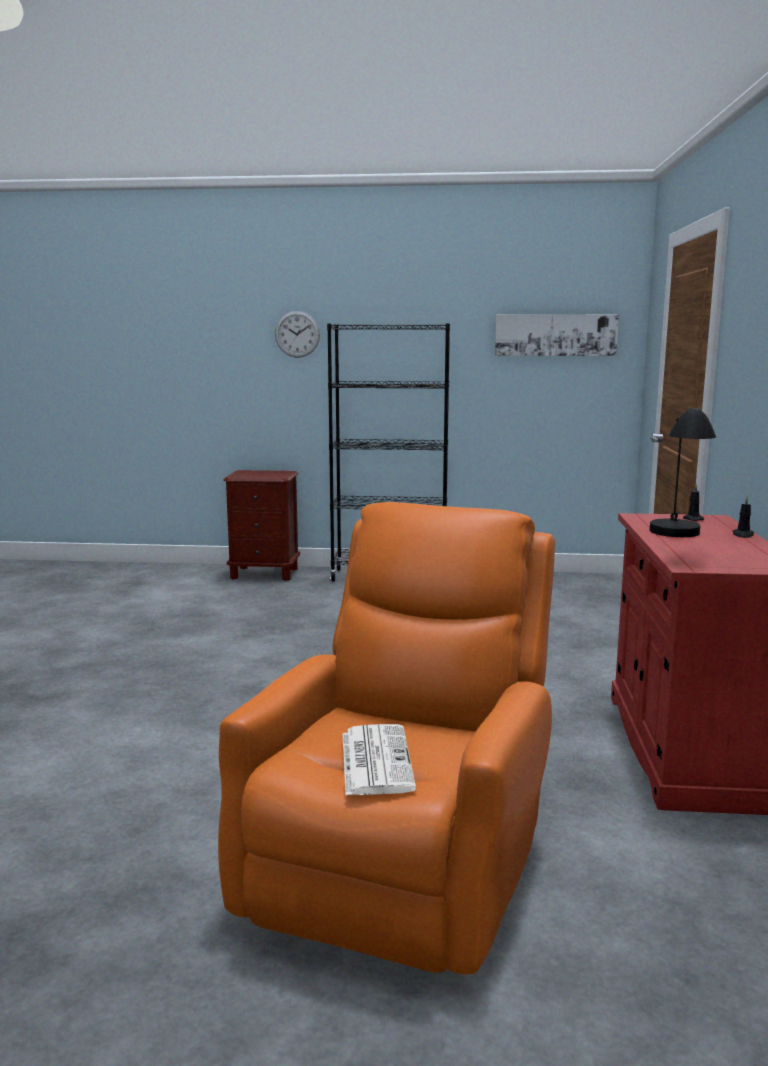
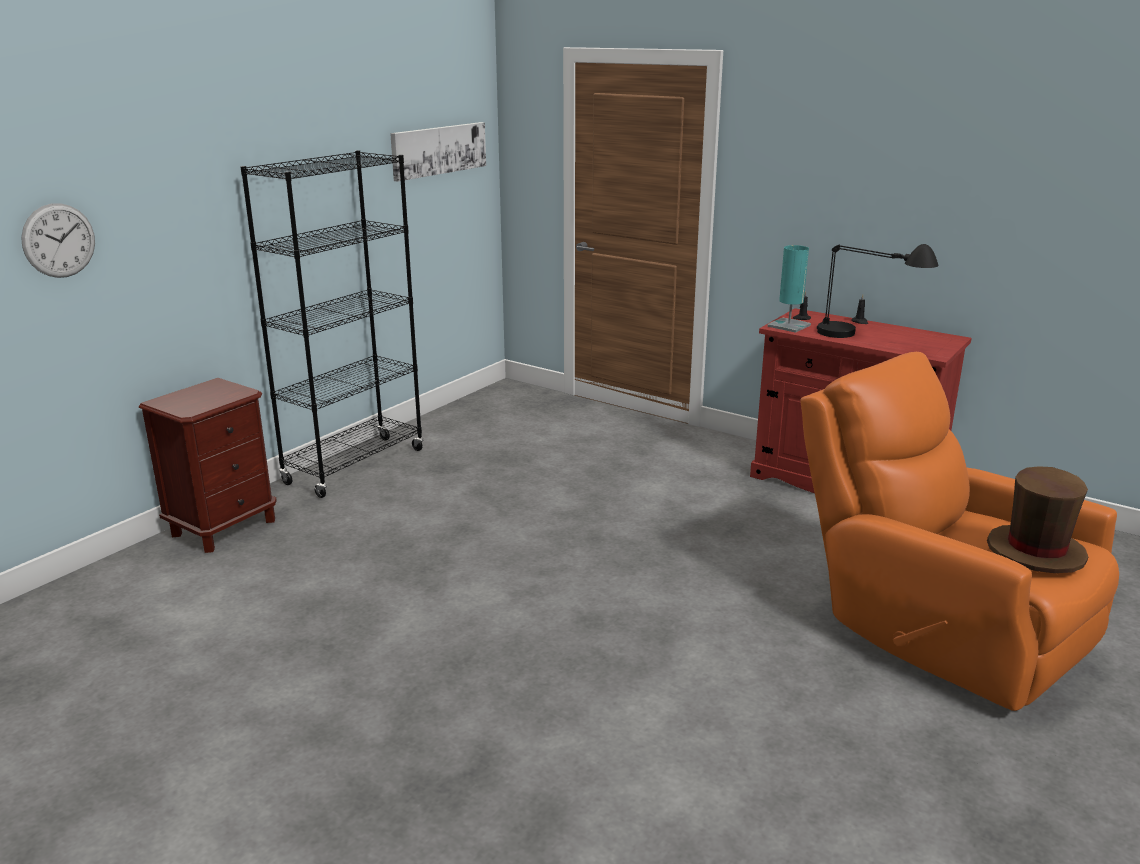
camera: 60 degrees left, 10 degrees up
(297, 334) = (187, 186): wall clock -> wall clock (59, 240)
(375, 760) = (1035, 552): newspaper -> brown hat
(652, 518) = (789, 326): none -> turquoise table lamp

